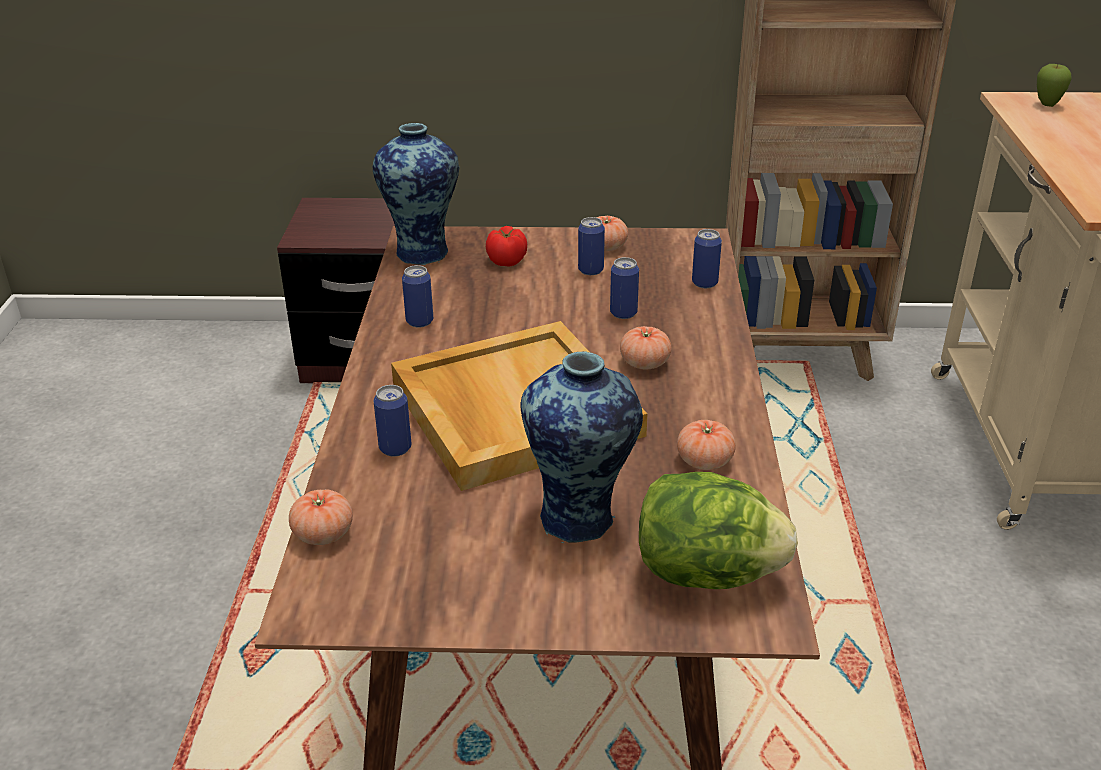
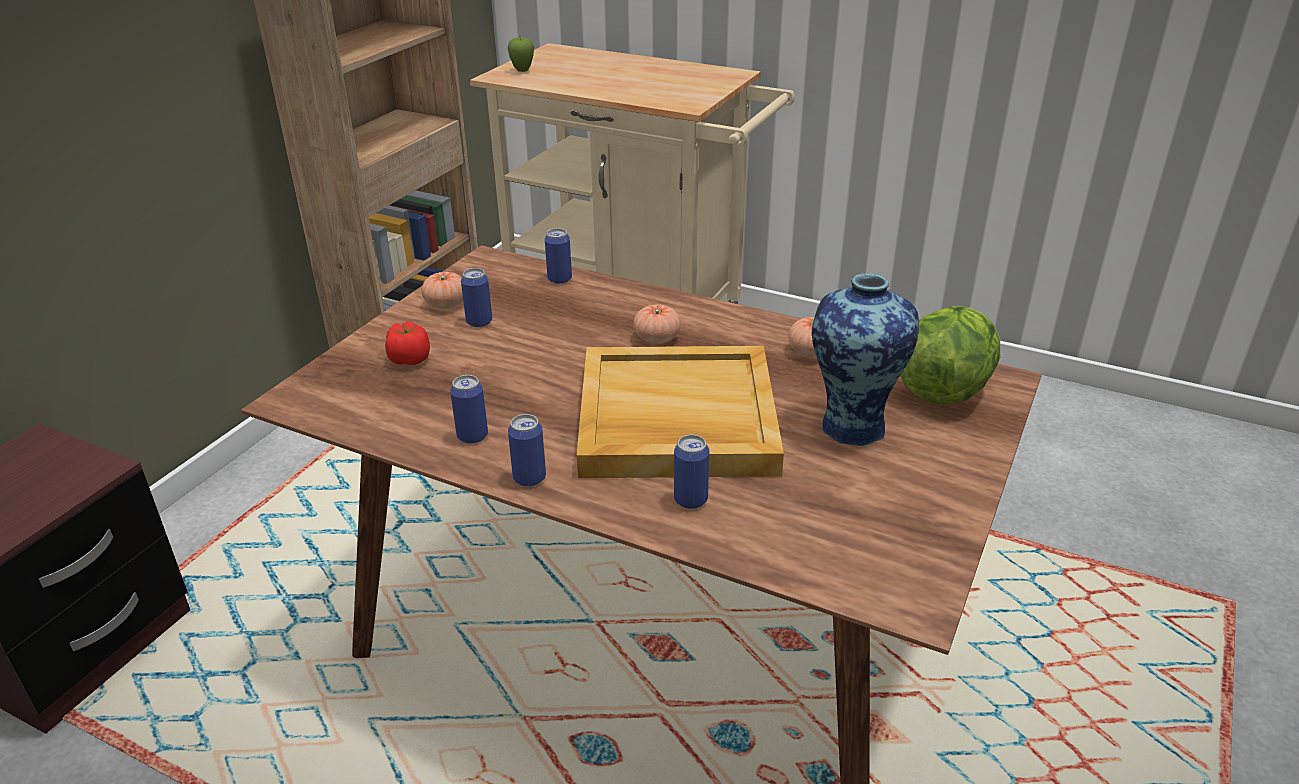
camera: 65 degrees left, 0 degrees up
(323, 534) = (803, 573): tomato -> none
(423, 251) = (328, 402): vase -> none
(623, 313) = (569, 326): can -> can (529, 478)

